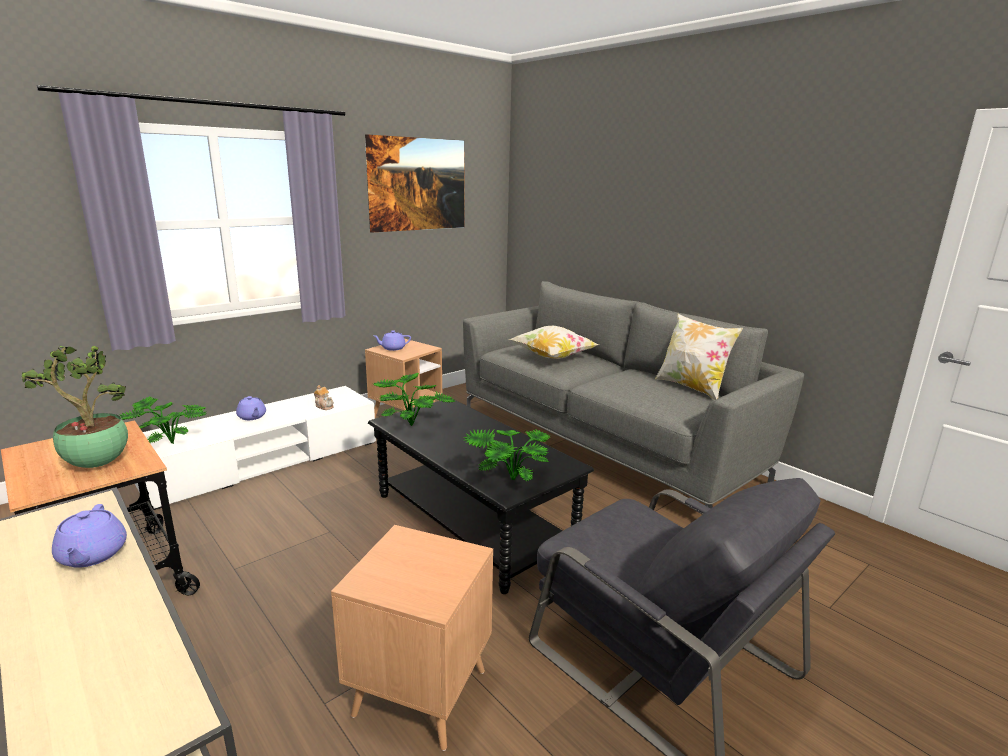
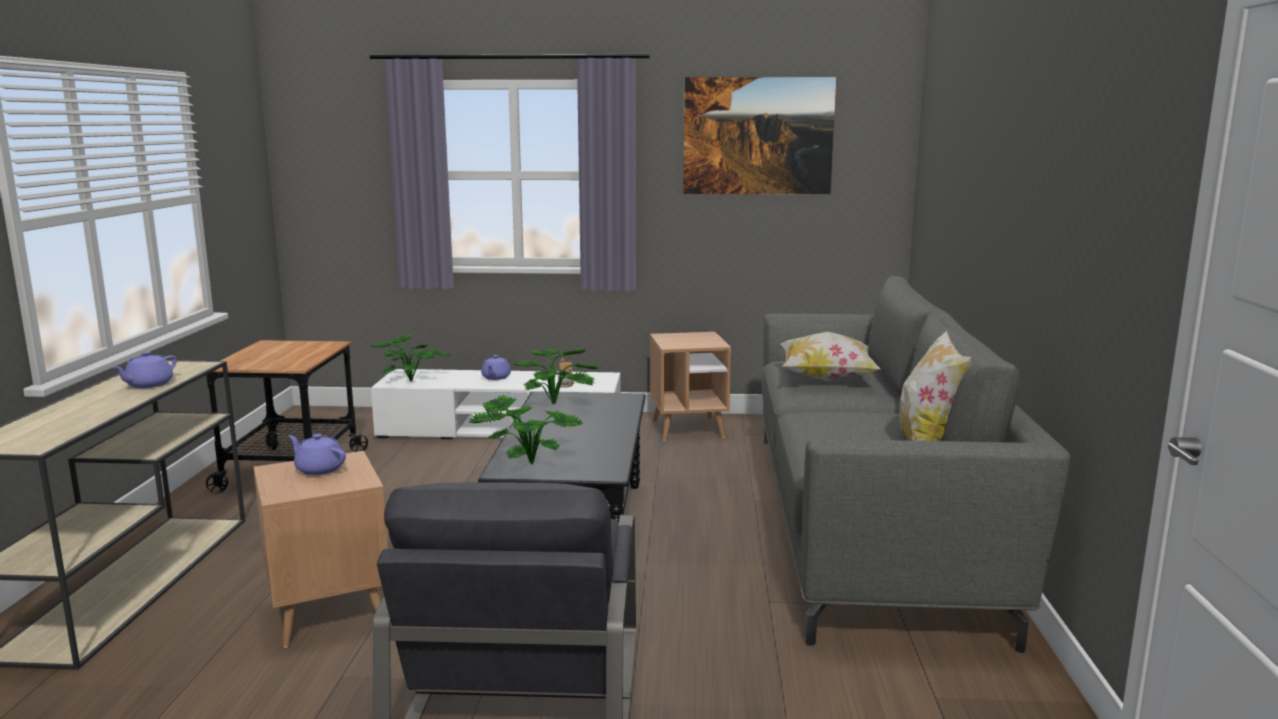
camera: 45 degrees right, 5 degrees down
(95, 464) = (279, 359): potted plant -> none
(392, 348) = (678, 338): purple teapot -> purple teapot (319, 469)

